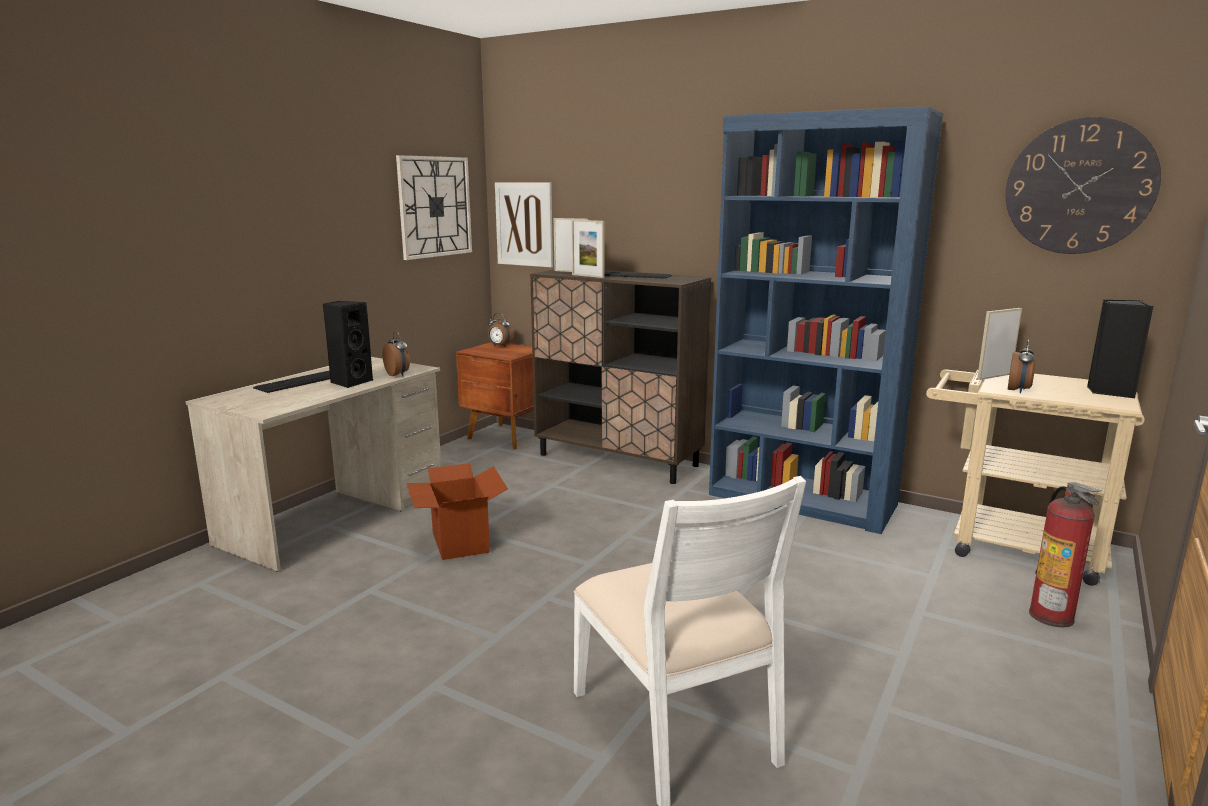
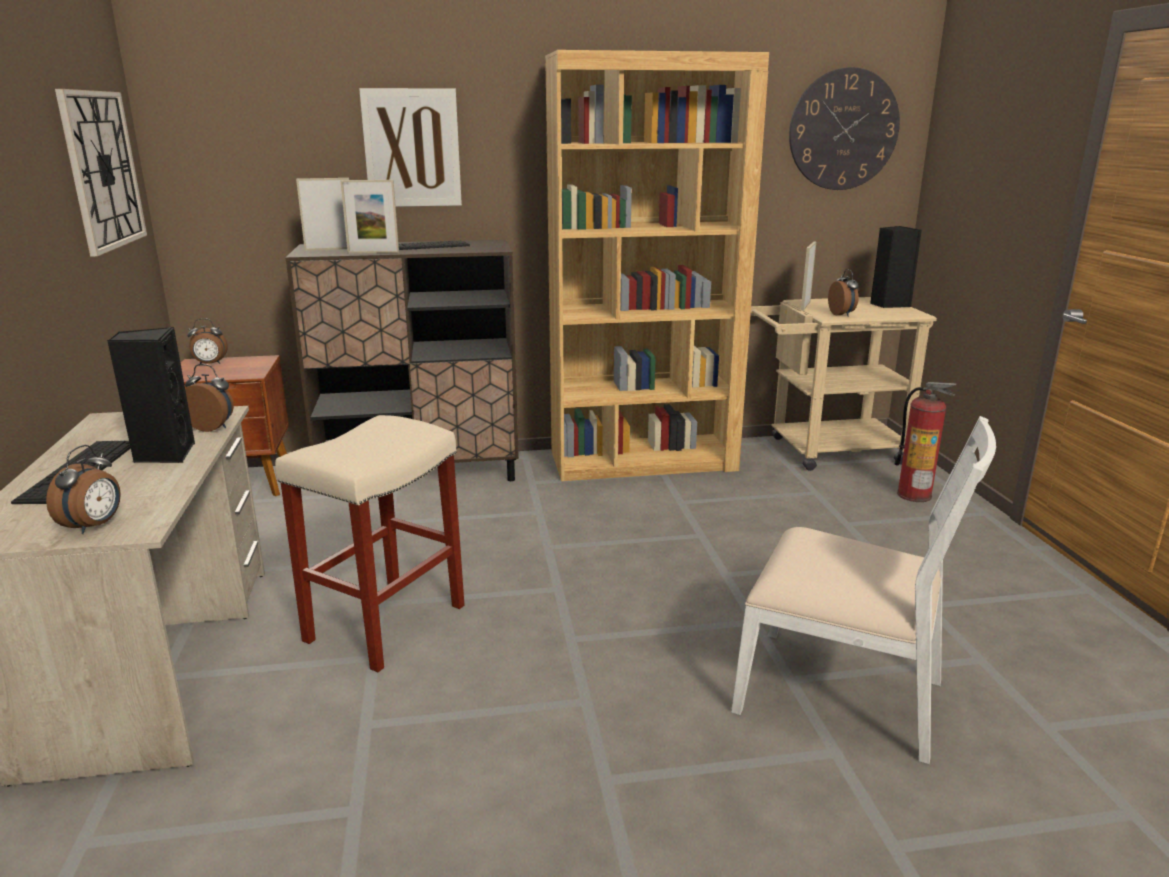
camera: 40 degrees left, 5 degrees up
(257, 406) = (94, 526): none -> alarm clock
(459, 542) = (385, 624): cardboard box -> beige stool
(524, 224) = (217, 189): picture -> picture (412, 148)
(802, 500) = (643, 461): blue bookcase -> brown bookcase

